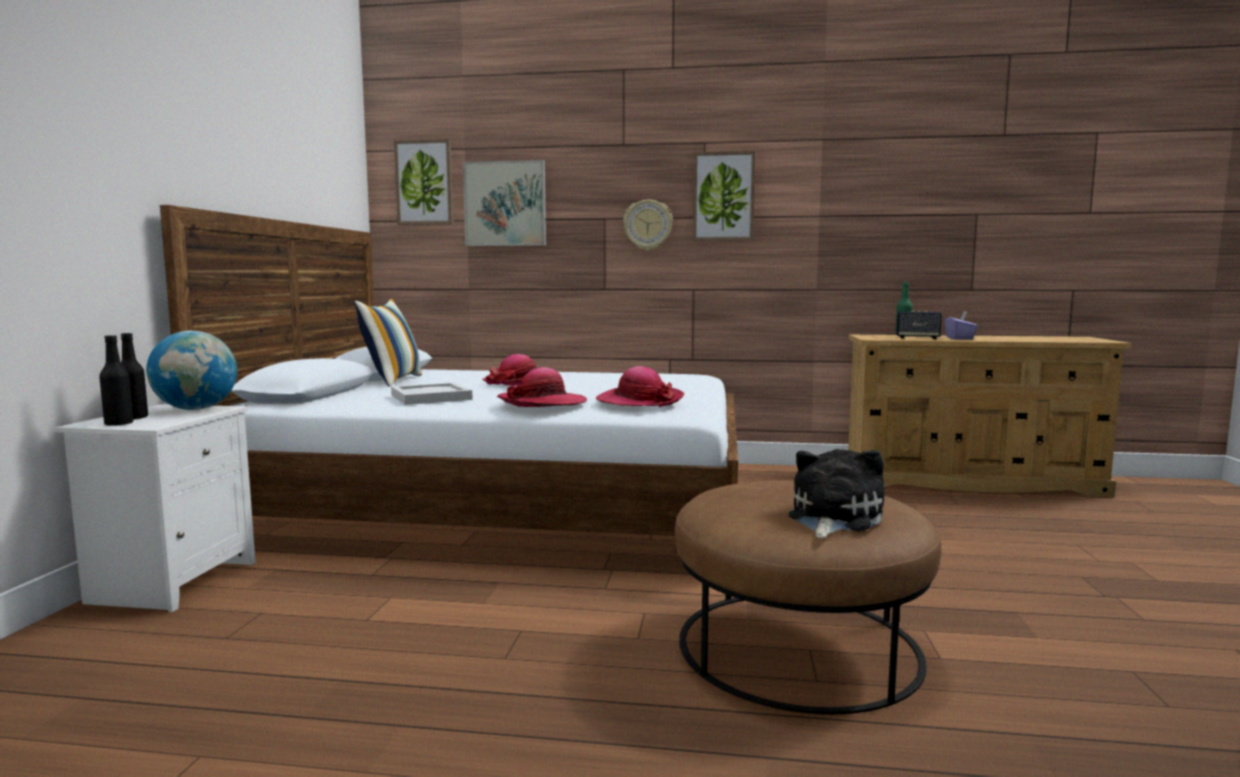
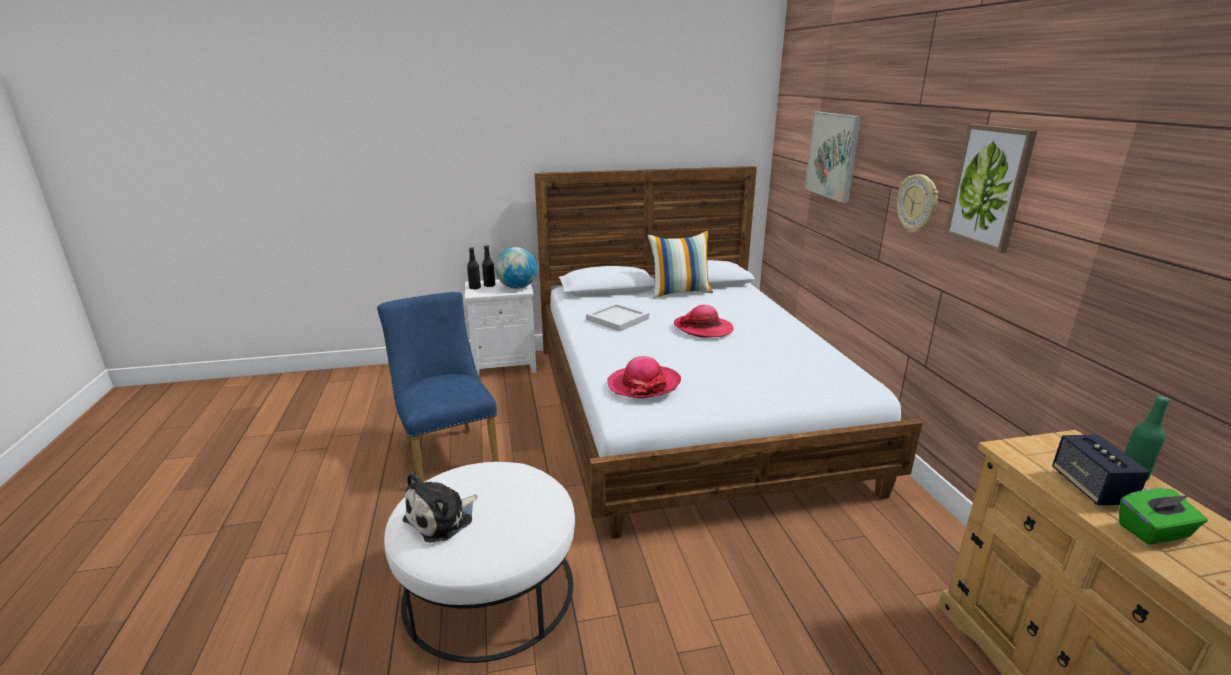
camera: 70 degrees right, 15 degrees up
(420, 654) = (448, 452): none -> blue chair
(424, 182) = (797, 126): picture -> none
(543, 403) = (615, 354): hat -> none
(798, 645) = (489, 589): brown ottoman -> white ottoman
(832, 518) = (442, 519): plush toy -> plush toy turned 120 degrees clockwise
(960, 338) = (1154, 532): purple tissue box -> green tissue box

